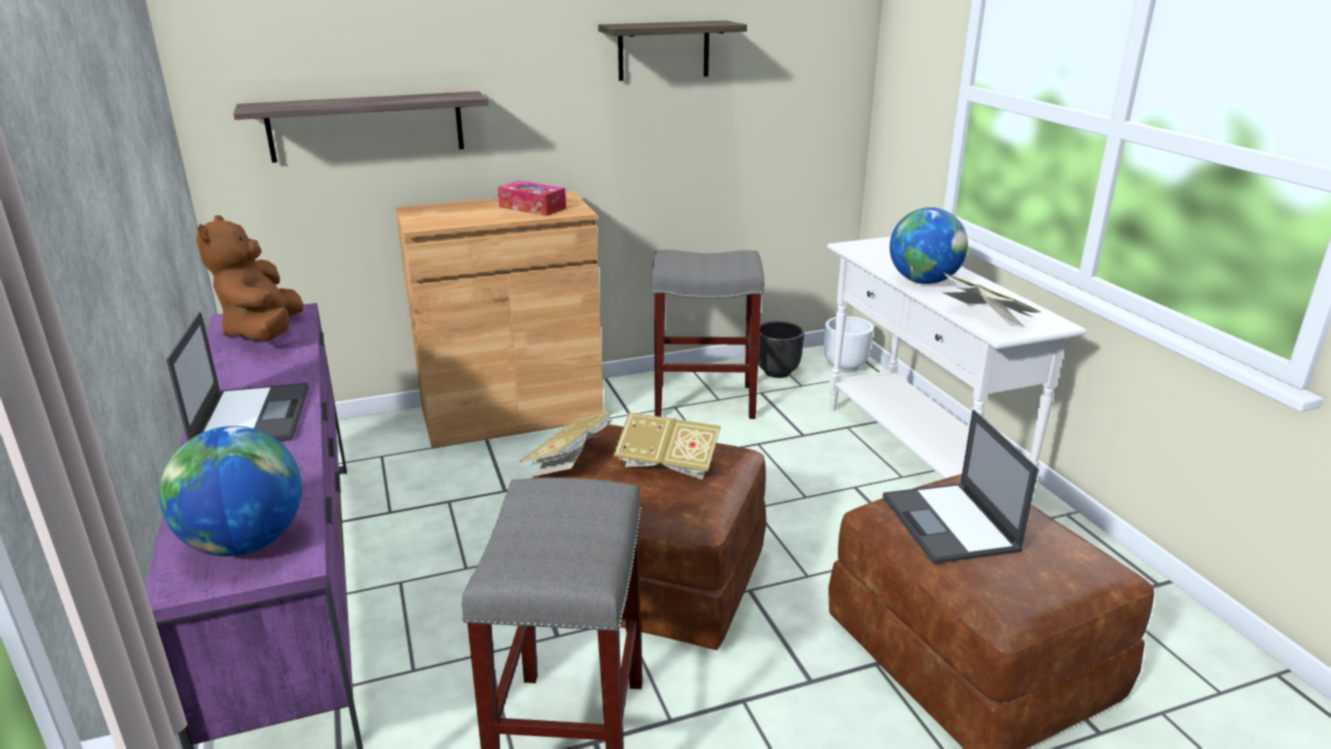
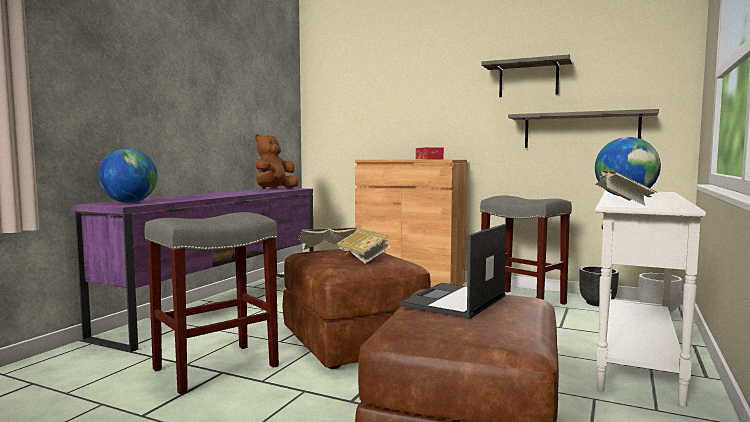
camera: 45 degrees right, 20 degrees down
(252, 416) = (214, 194): laptop -> none
(366, 126) = (370, 119): shelf -> shelf (580, 130)

